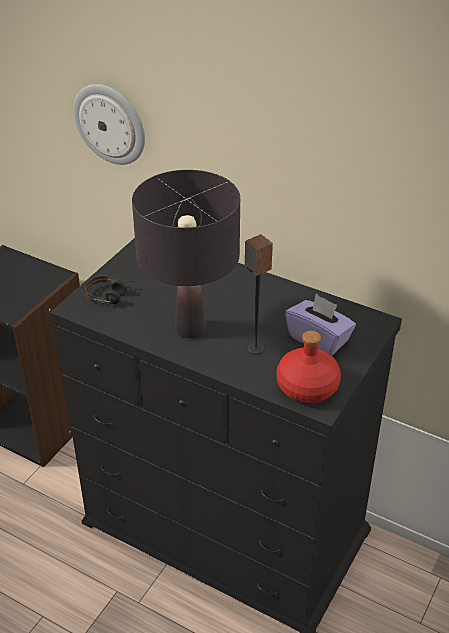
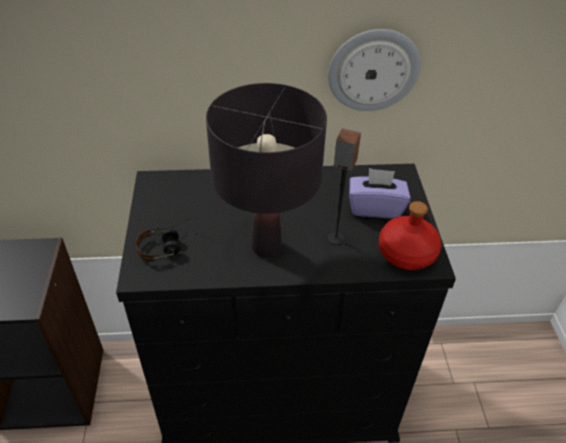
camera: 35 degrees left, 5 degrees up
(110, 124) = (74, 72): wall clock -> wall clock (373, 70)

